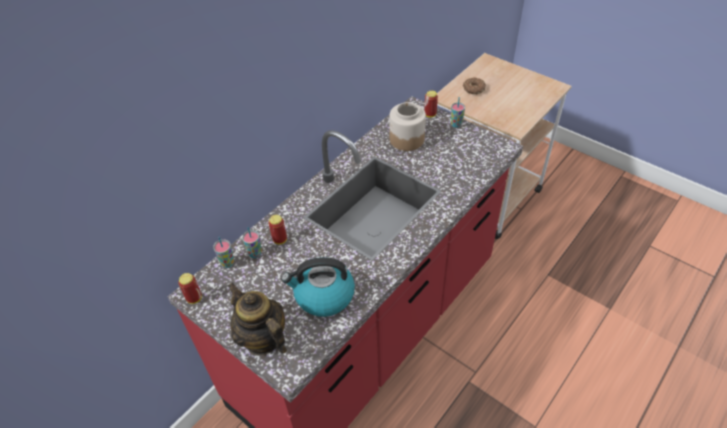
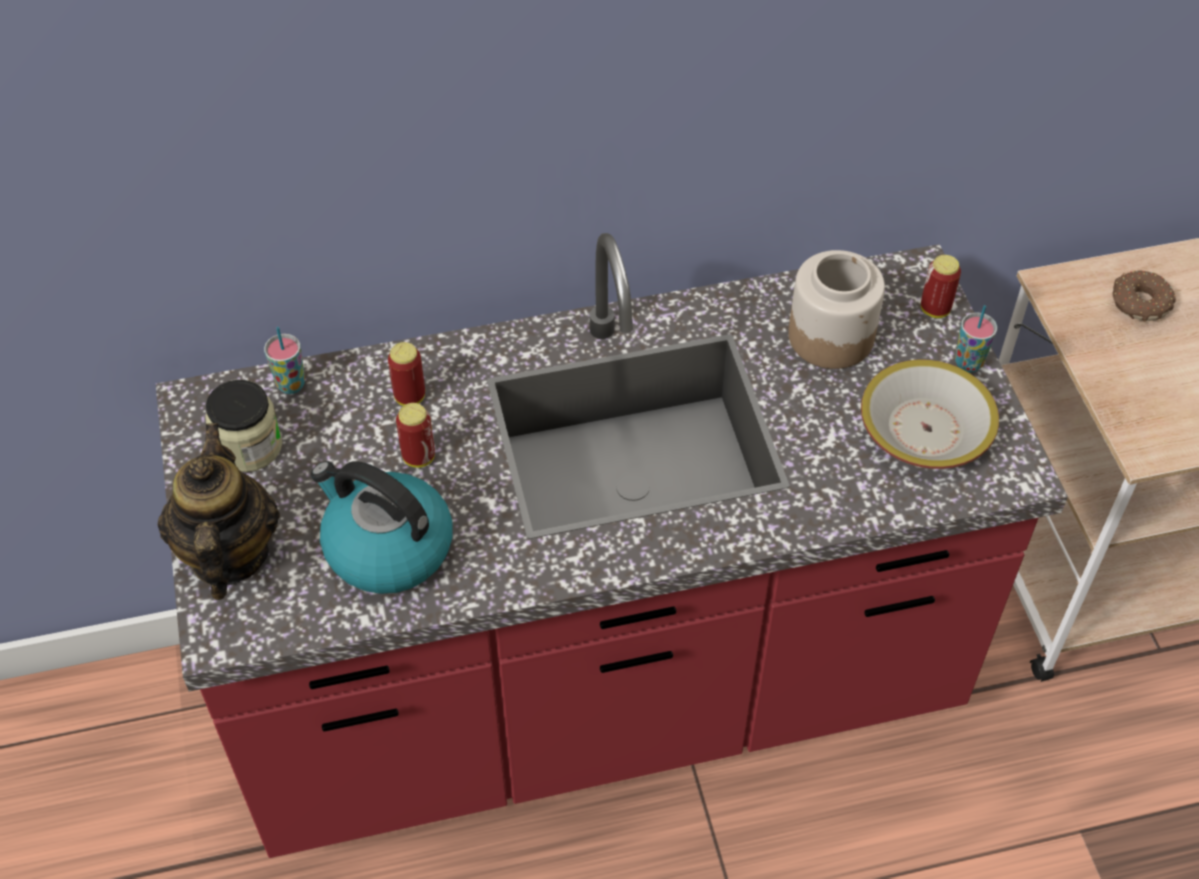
camera: 35 degrees right, 5 degrees up
(194, 298) = (190, 414): can -> can (418, 457)
(232, 295) = (249, 447): none -> jar
(255, 254) = (348, 396): cup -> none
(464, 150) = (926, 429): none -> bowl

